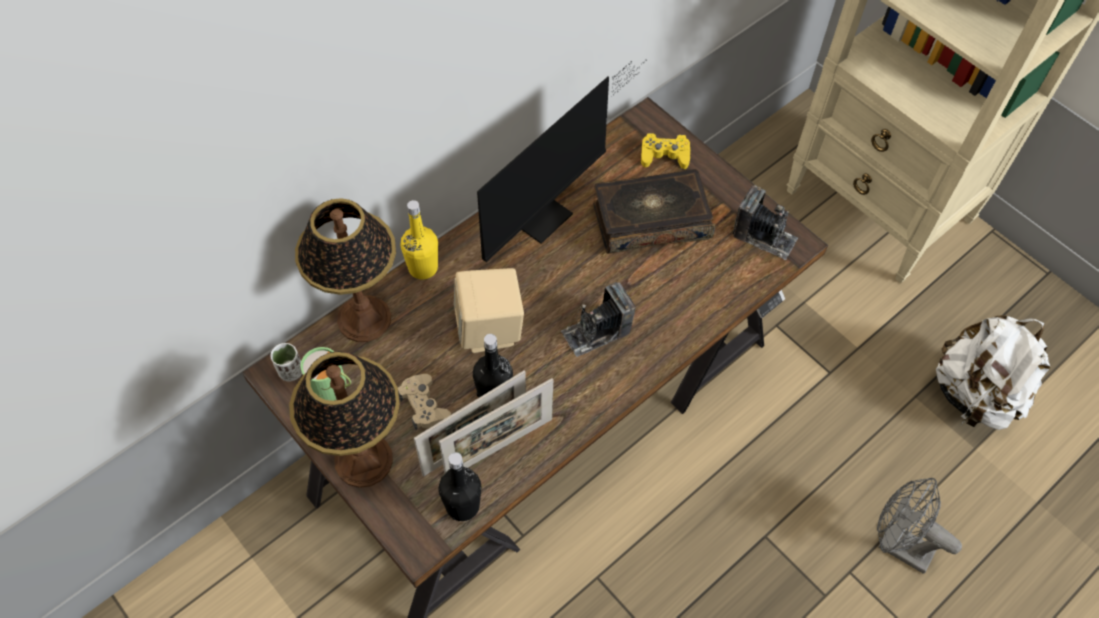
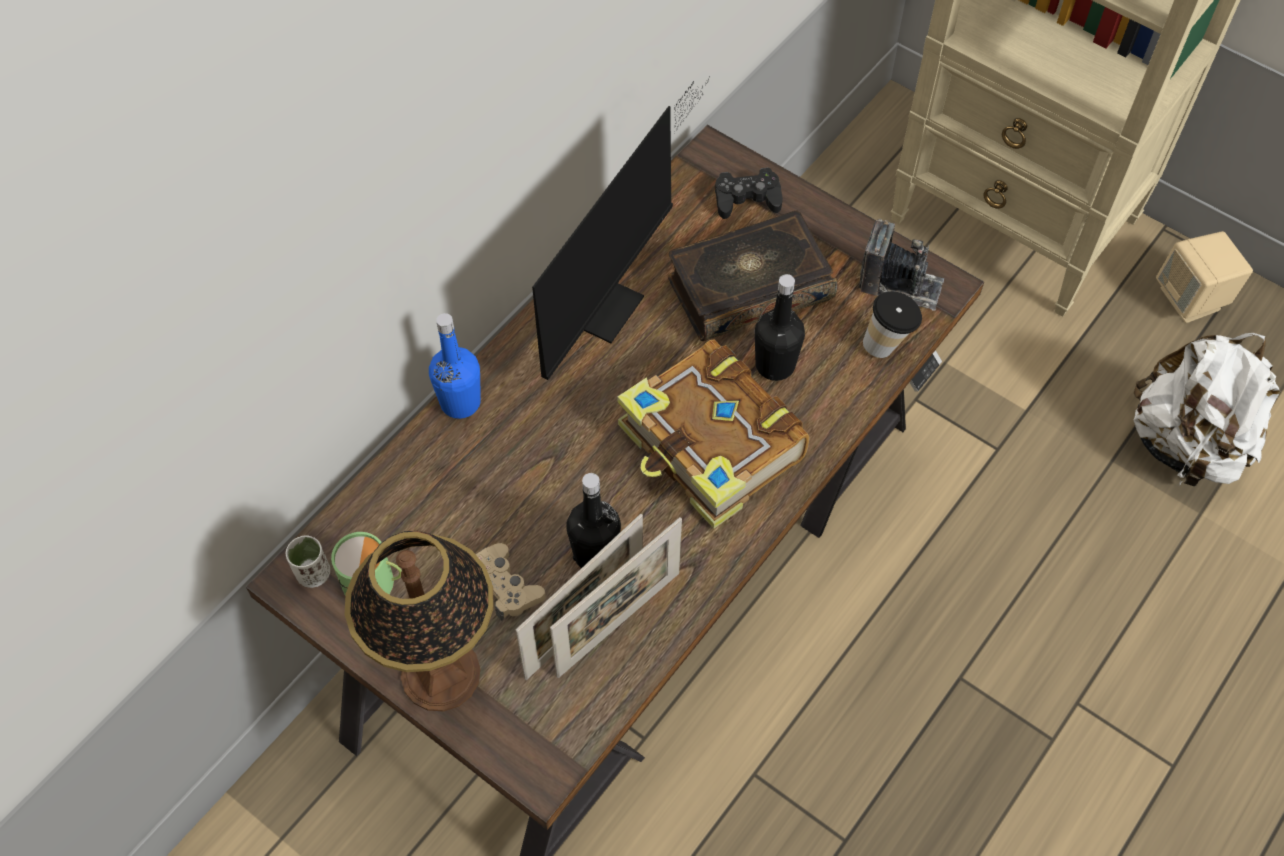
camera: 10 degrees left, 0 degrees up
(363, 318) = (395, 485): table lamp -> none
(423, 268) = (460, 402): yellow bottle -> blue bottle
(462, 505) = (587, 709): black bottle -> black bottle (775, 365)
(490, 330) = (570, 469): beige speaker -> beige speaker (1191, 299)
(596, 332) = (711, 447): camera -> book
(664, 155) = (747, 199): yellow game controller -> black game controller
(744, 279) = (887, 345): none -> cup
(897, 545) = (1129, 656): grey fan -> none

